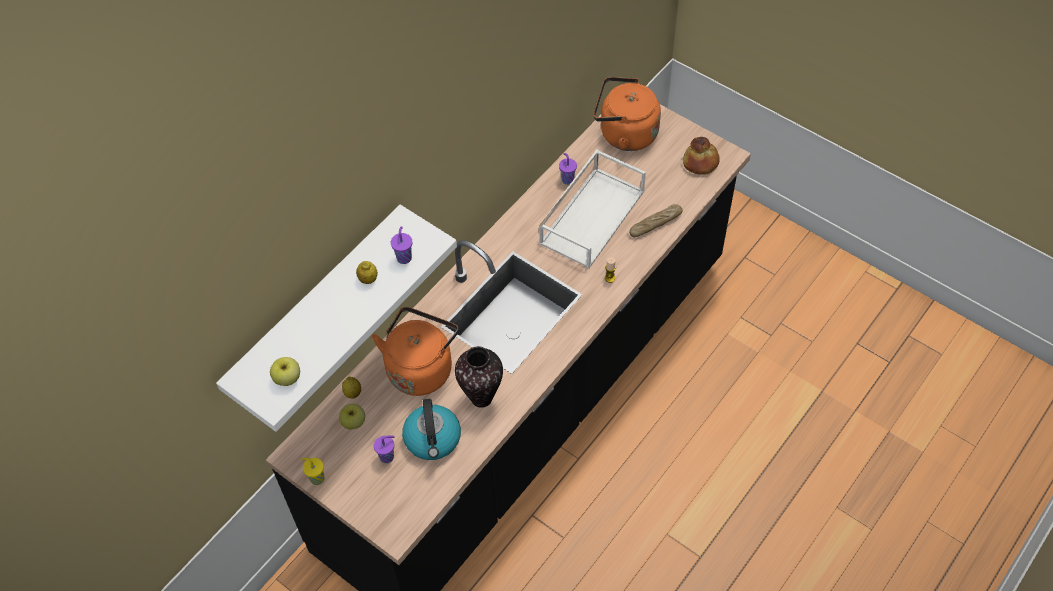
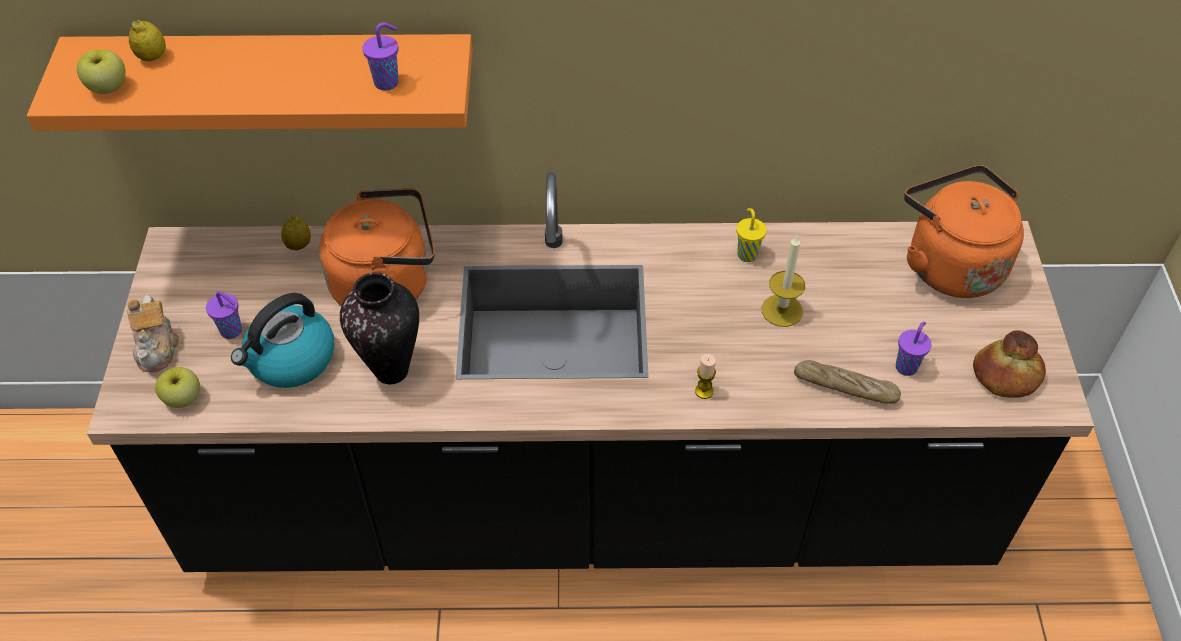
camera: 50 degrees right, 5 degrees down
(316, 478) = (154, 285): yellow cup -> yellow cup (747, 254)
(317, 308) = (276, 77): white shelf -> orange shelf
(353, 422) = (258, 271): apple -> apple (183, 399)
(366, 498) = (157, 347): none -> teapot
(368, 279) = (323, 71): lemon -> lemon (152, 57)
(567, 179) = (810, 250): purple cup -> purple cup (907, 366)
(592, 216) = (782, 310): white tray -> candle

